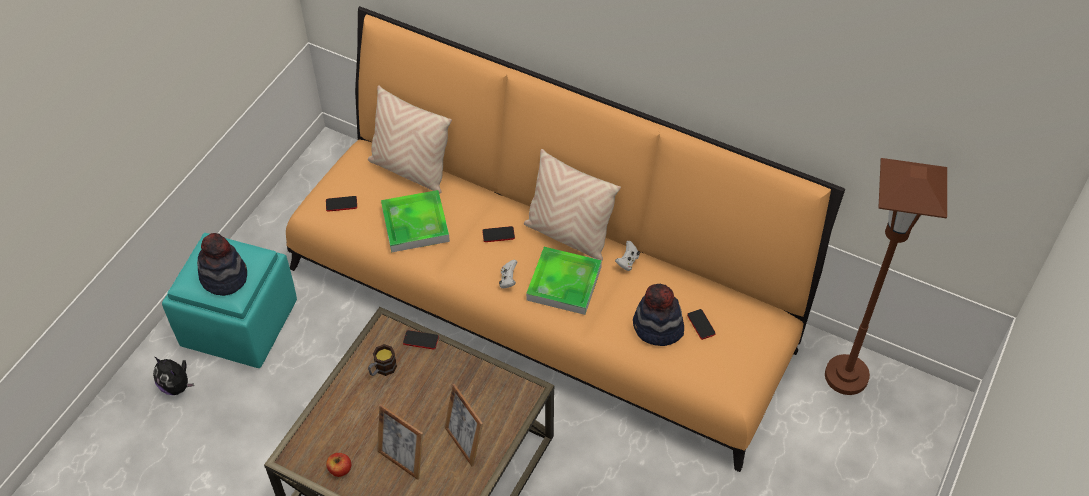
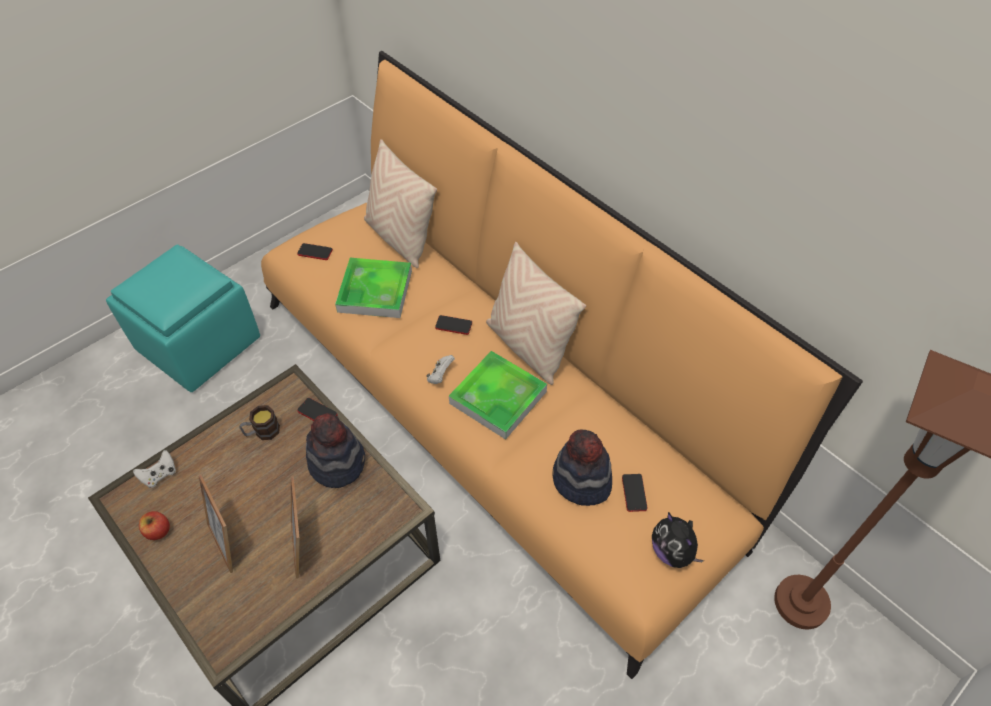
camera: 20 degrees right, 0 degrees up
(177, 386) = (112, 386): plush toy -> plush toy (672, 551)
(224, 277) = (166, 290): hat -> hat (337, 462)
(627, 262) = (580, 394): white game controller -> white game controller (160, 475)

